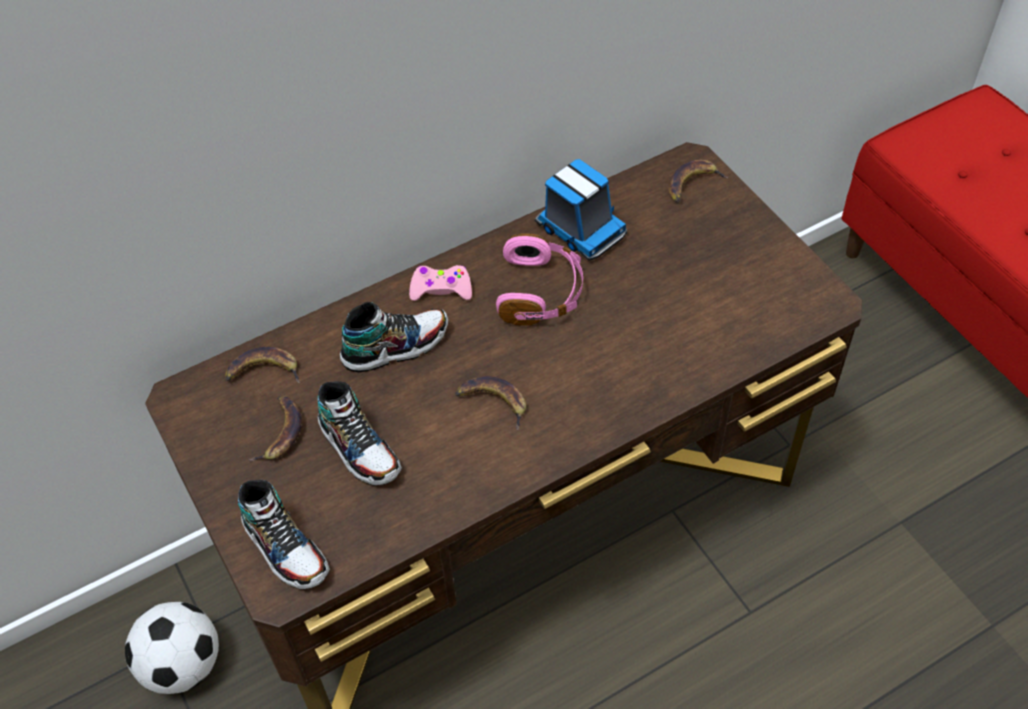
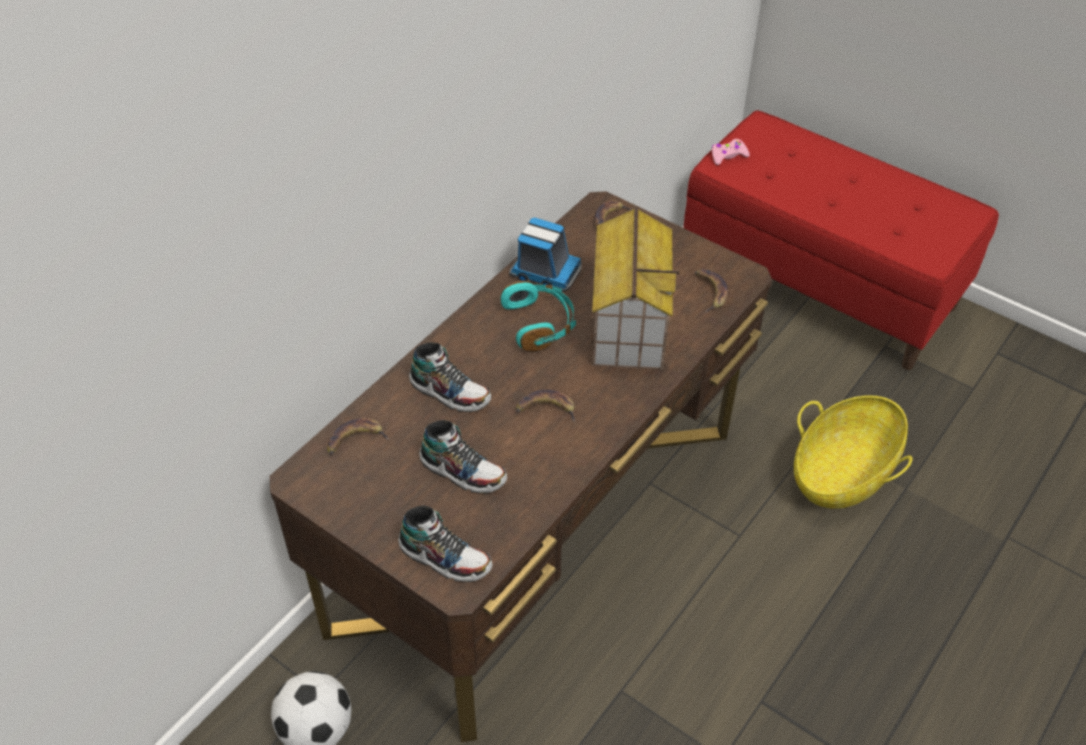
camera: 25 degrees left, 5 degrees down
(280, 432) = (394, 479): banana -> banana (710, 292)
(395, 346) = (450, 392): shoe -> shoe turned 75 degrees clockwise
(441, 289) = (463, 342): pink game controller -> pink game controller (728, 156)
(541, 292) = (540, 324): pink headphones -> turquoise headphones
(646, 323) = (627, 324): none -> toy house
(918, 577) = (843, 472): none -> basket

